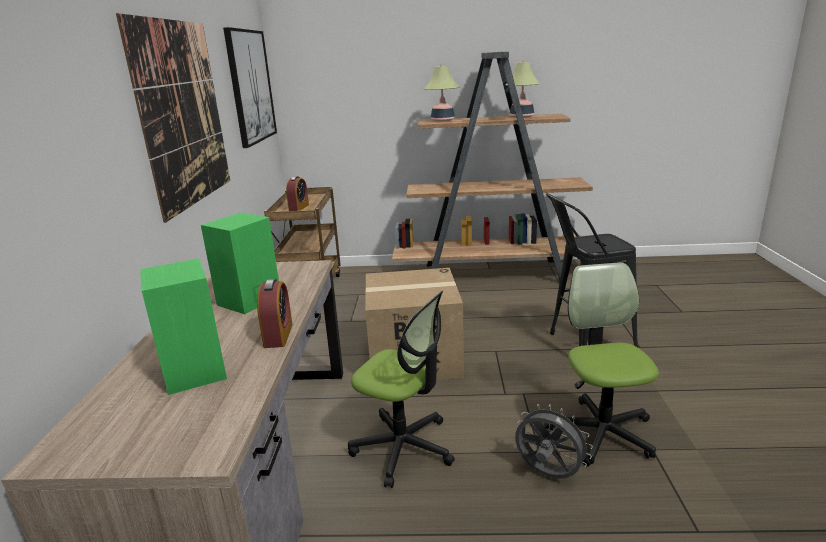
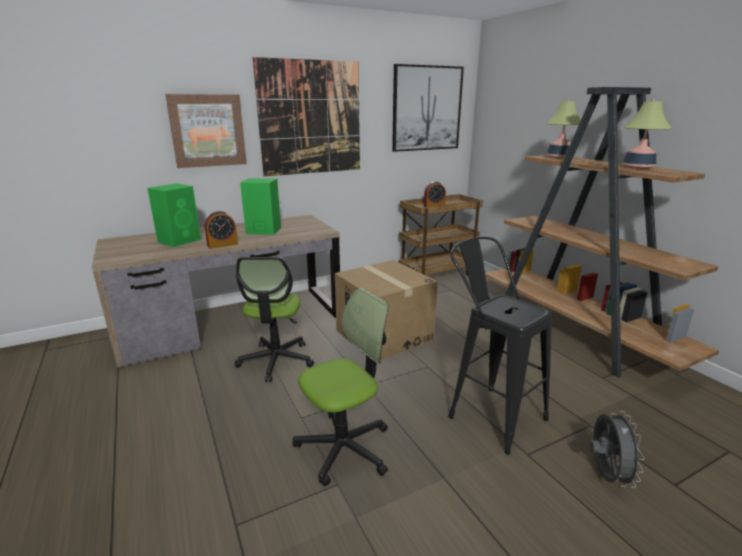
camera: 60 degrees right, 0 degrees up
(94, 159) = (207, 130): none -> picture
(547, 474) = (275, 427): grey fan -> grey fan (606, 475)

